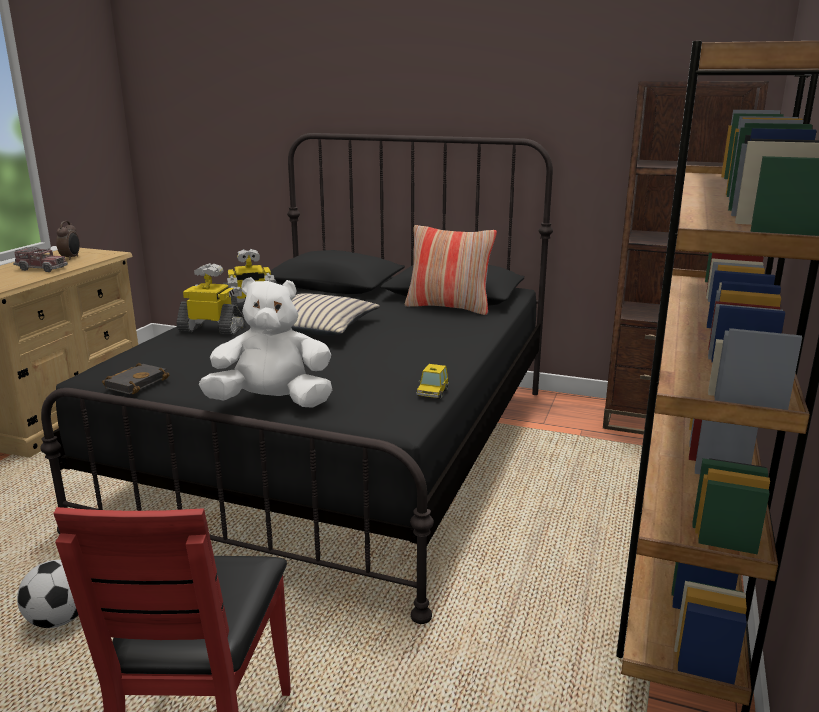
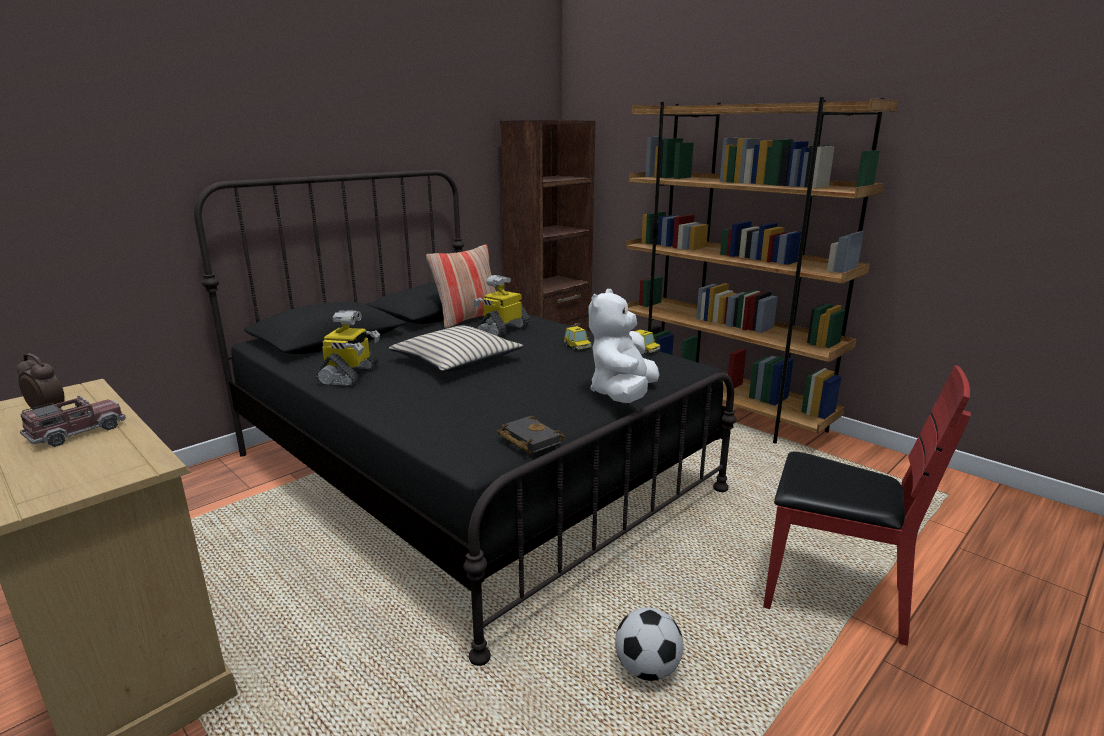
camera: 65 degrees left, 0 degrees up
(213, 329) = (398, 397): toy robot -> toy robot (502, 330)
(407, 362) = (577, 347): none -> toy car

